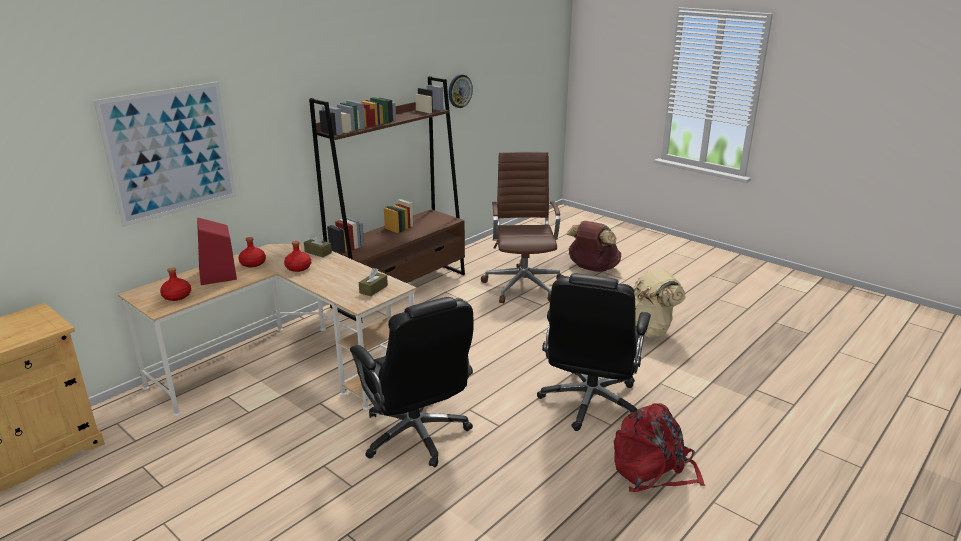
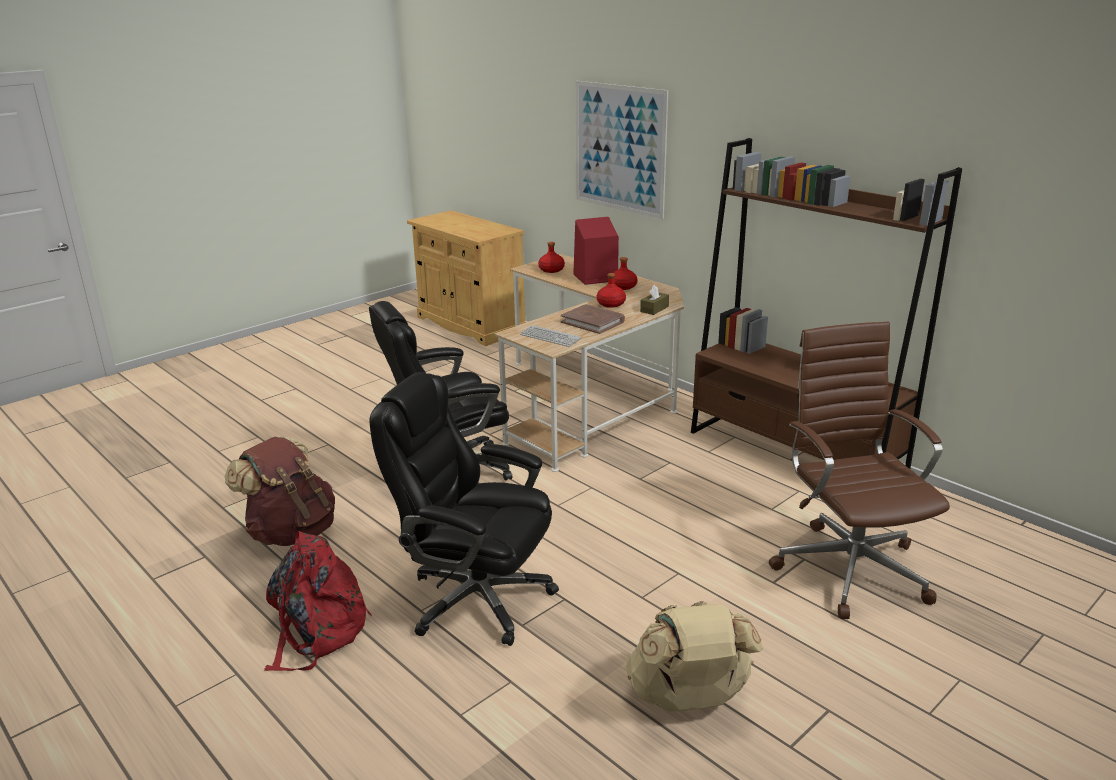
camera: 95 degrees right, 0 degrees up
(341, 274) = (593, 322): none -> brown book
(373, 289) = (550, 337): brown tissue box -> keyboard
(459, 91) = (1054, 222): wall clock -> none
(523, 285) = (849, 567): brown office chair -> brown office chair turned 105 degrees counterclockwise
(592, 269) = (968, 667): brown backpack -> brown backpack (291, 532)

